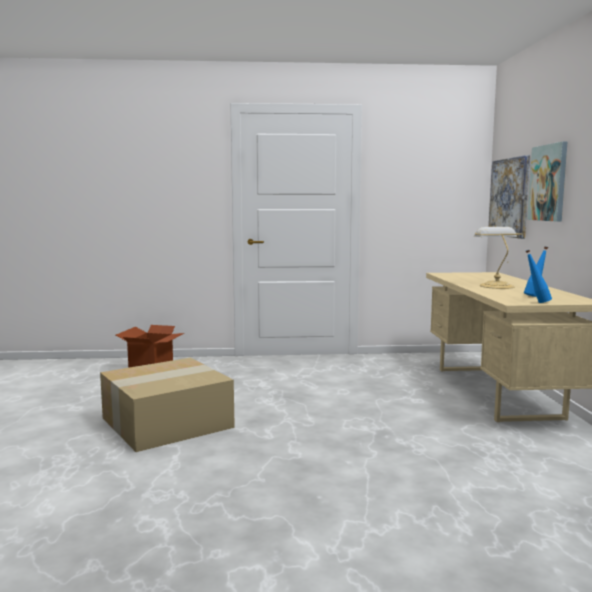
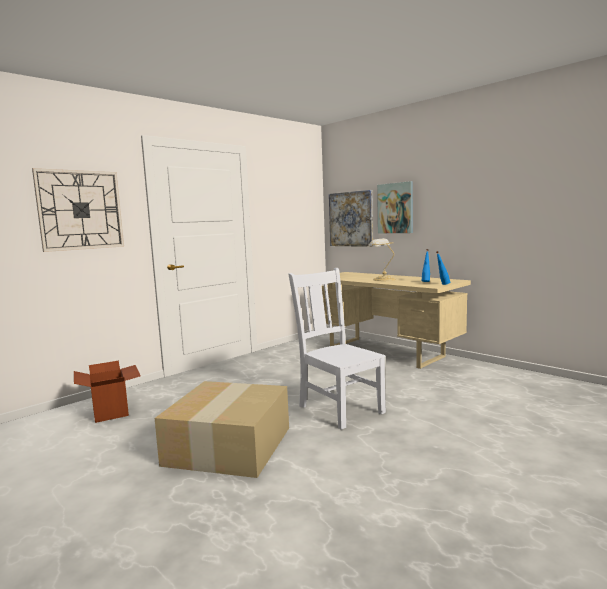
camera: 40 degrees left, 0 degrees up
(164, 179) = (80, 210): none -> wall clock
(311, 428) = (339, 408): none -> white chair

